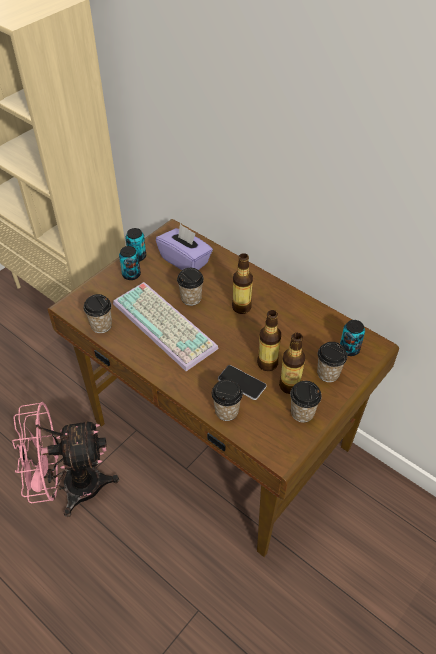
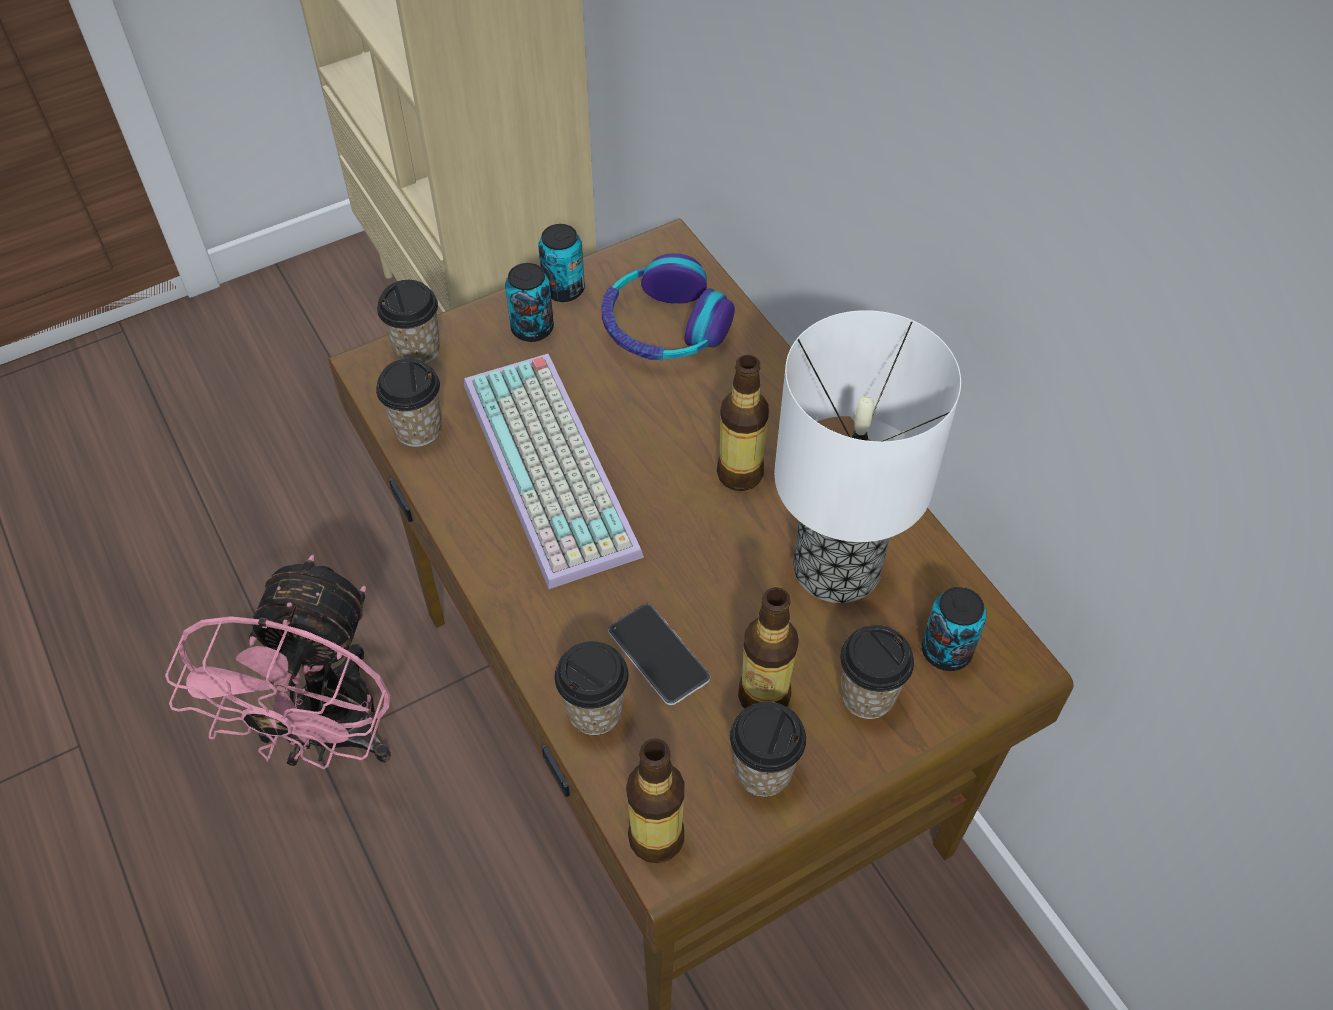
camera: 20 degrees right, 5 degrees up
(71, 487) = (328, 738): pink fan -> pink fan turned 90 degrees counterclockwise
(185, 260) = (664, 327): purple tissue box -> headphones
(191, 298) = (636, 420): cup -> cup (417, 350)
(267, 363) = (737, 627): bottle -> bottle (656, 838)
(293, 331) = (834, 568): none -> table lamp

